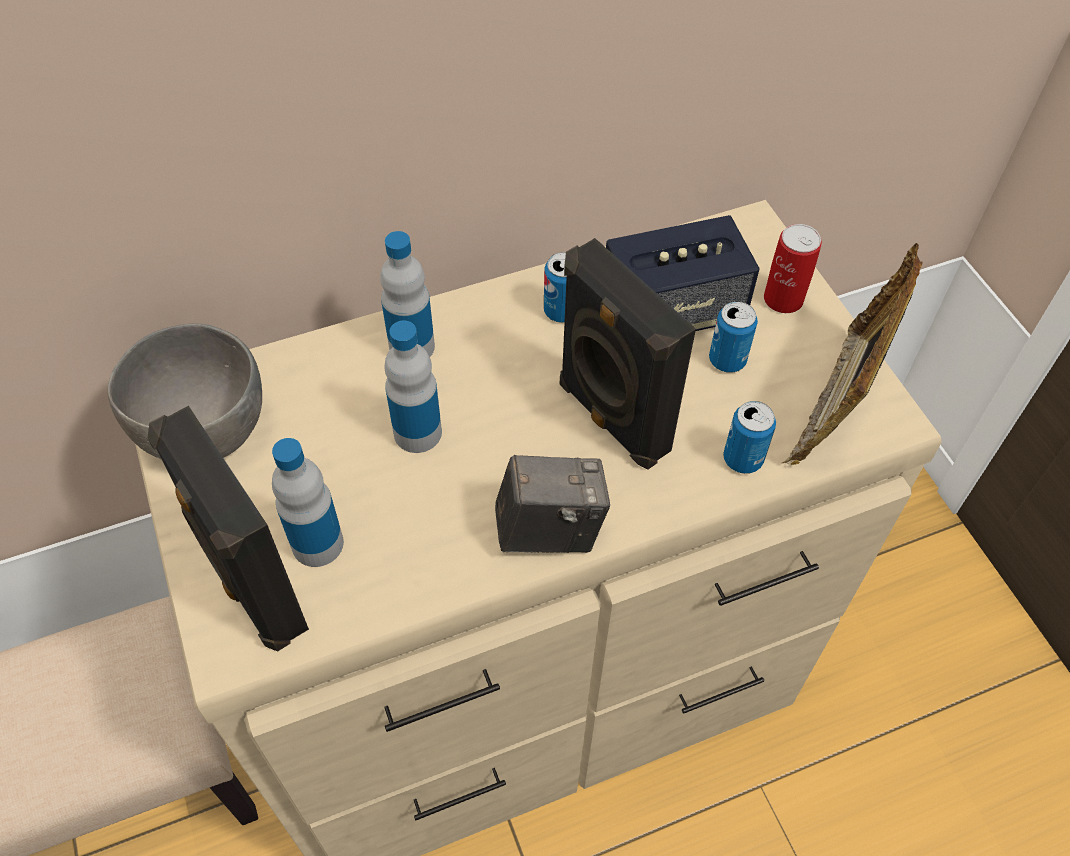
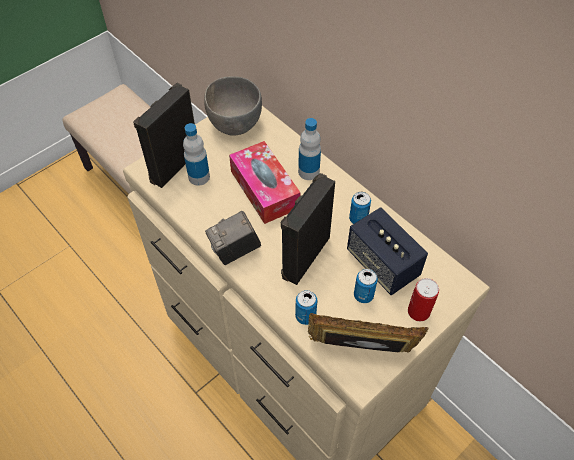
camera: 70 degrees right, 0 degrees up
(417, 433) = (264, 189): bottle -> tissue box
(549, 530) = (235, 251): camera -> camera turned 90 degrees clockwise

